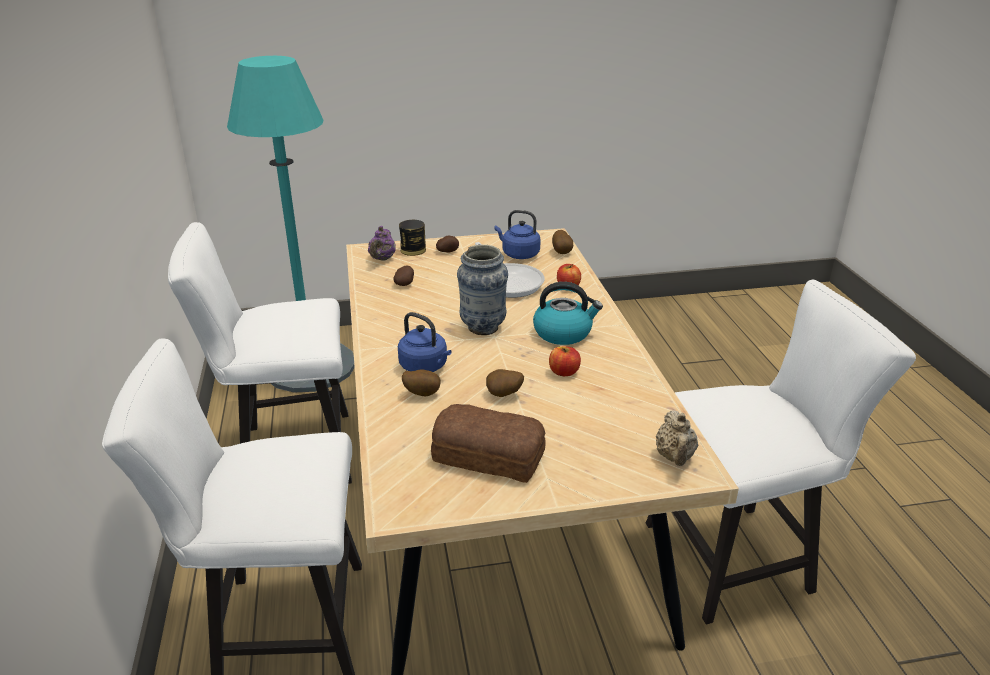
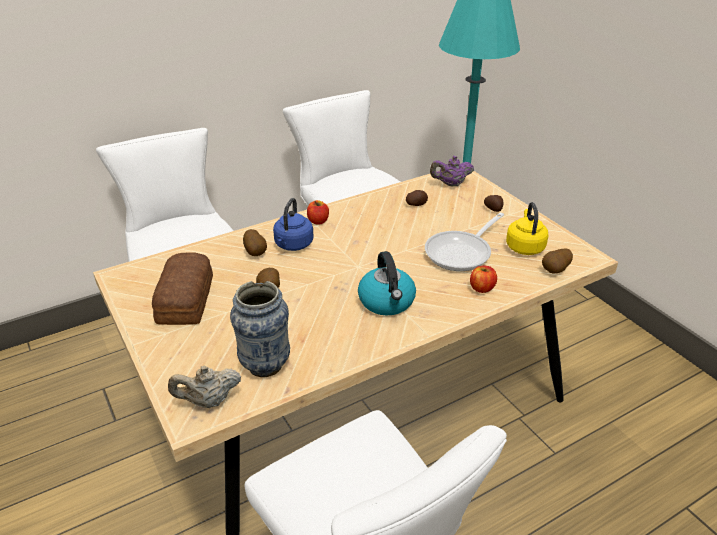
camera: 70 degrees right, 5 degrees up
(413, 250) = (480, 193): can -> none
(483, 328) = (368, 257): vase -> vase (265, 365)
(518, 254) = (524, 246): blue kettle -> yellow kettle
(564, 372) = (319, 314): apple -> apple (318, 221)

